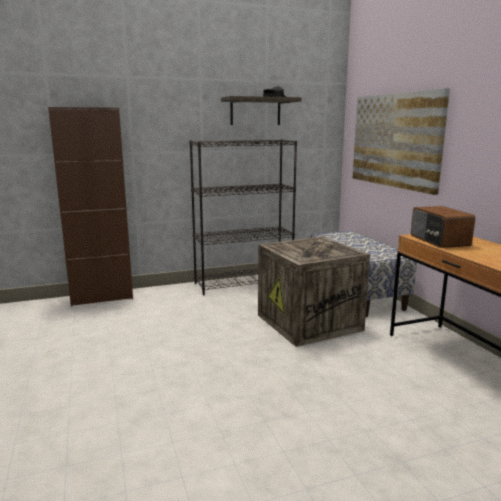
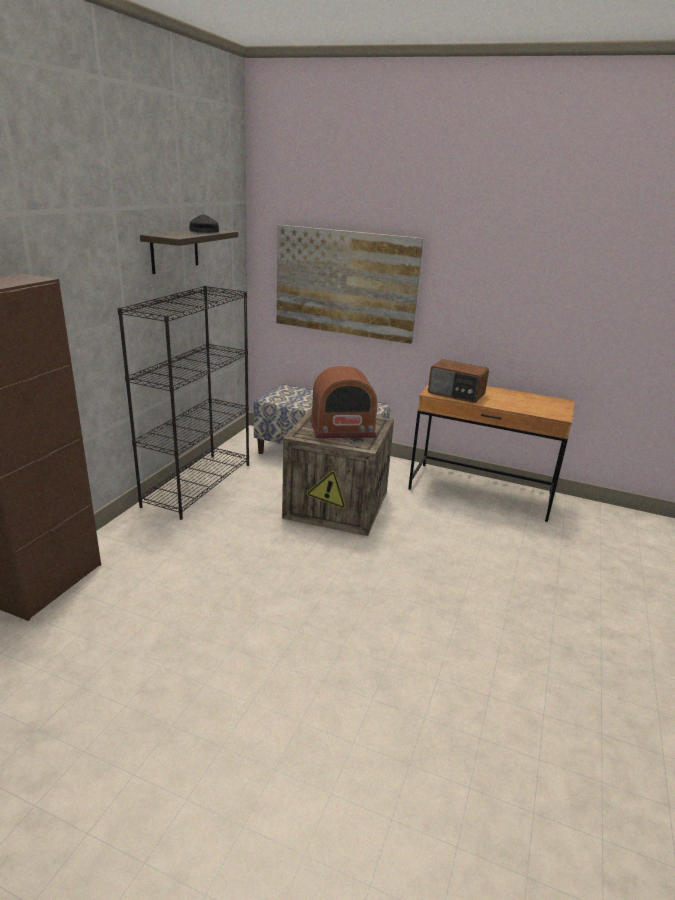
camera: 50 degrees left, 10 degrees up
(311, 249) = (342, 428): none -> radio

